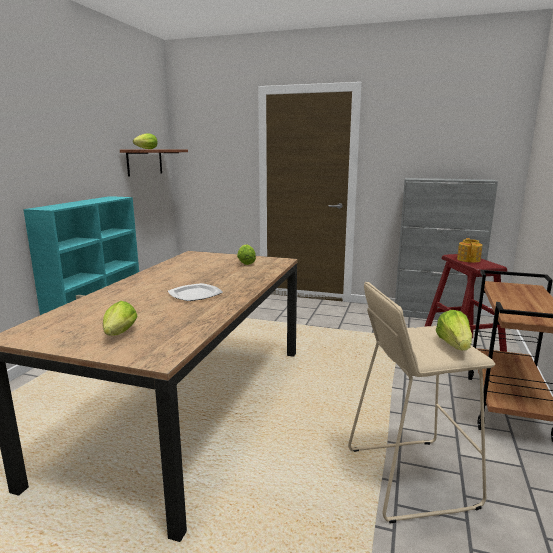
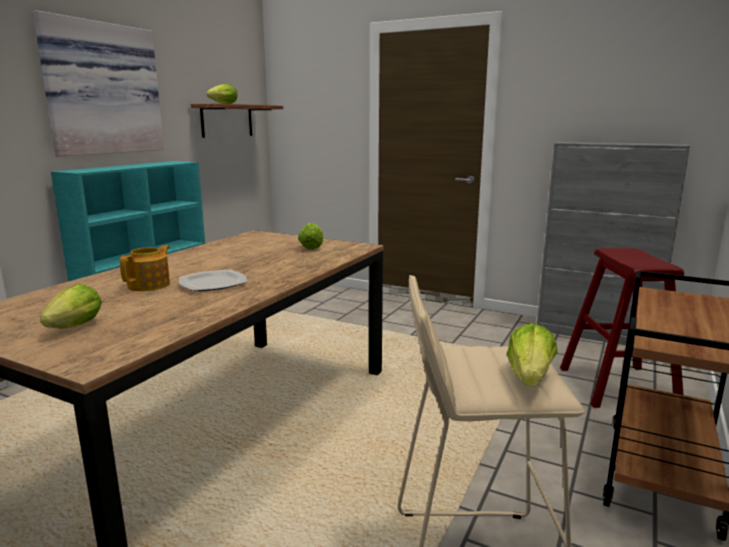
camera: 10 degrees right, 0 degrees up
(57, 140) = (101, 89): none -> picture
(468, 259) = (630, 256): teapot -> teapot (150, 285)

